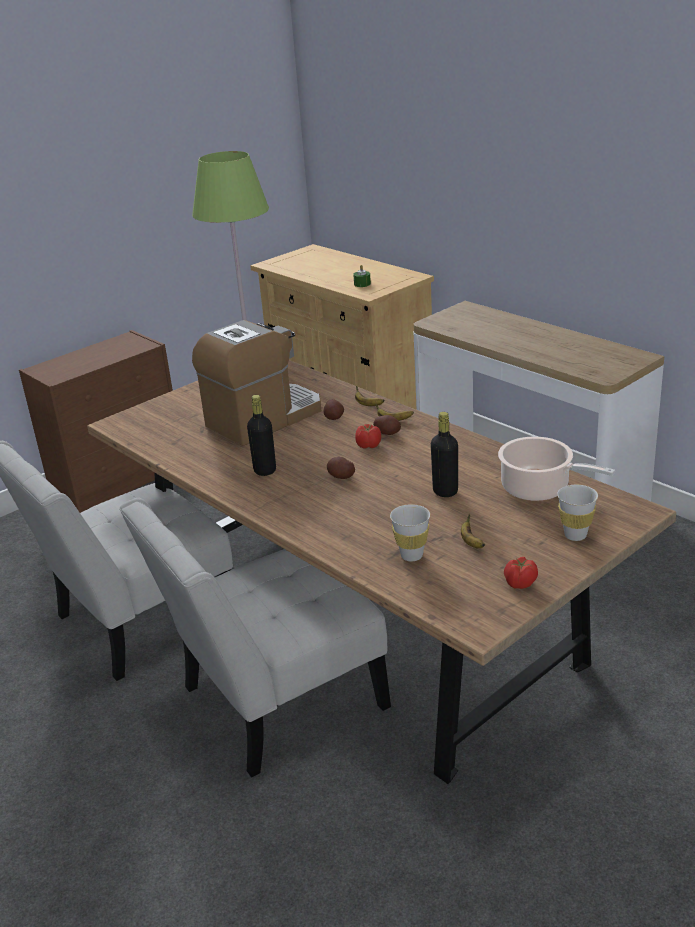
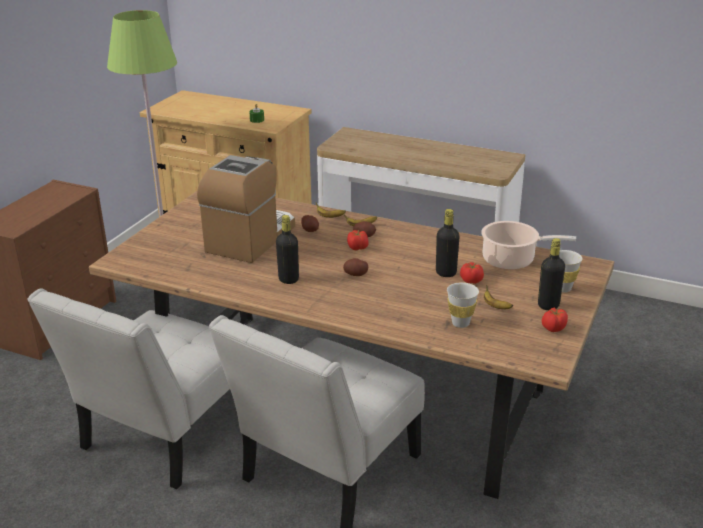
camera: 25 degrees left, 0 degrees up
(467, 506) = (471, 281): none -> tomato
(538, 553) = (548, 305): none -> black bottle

